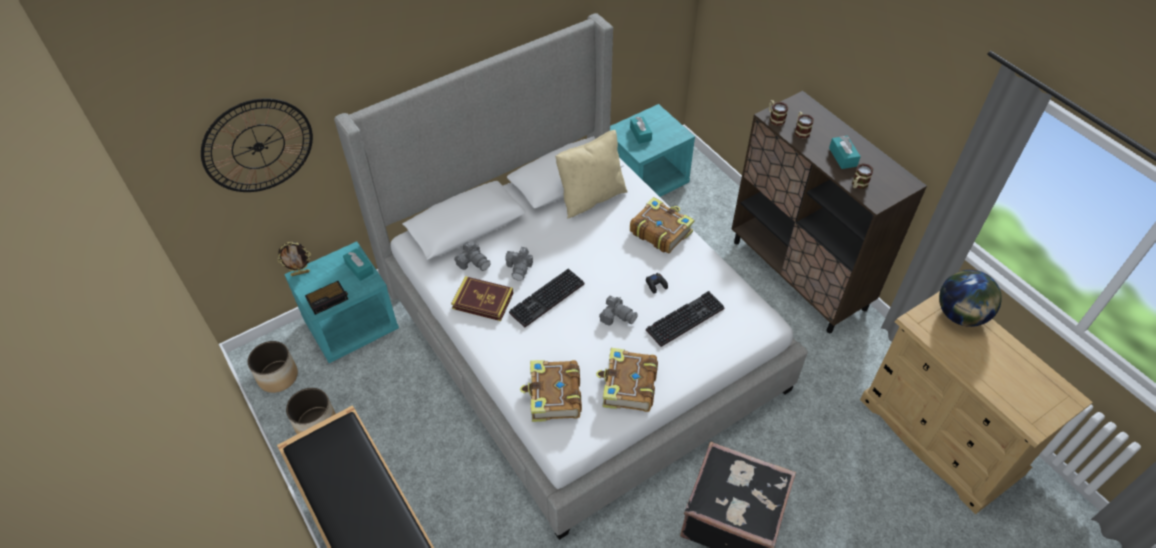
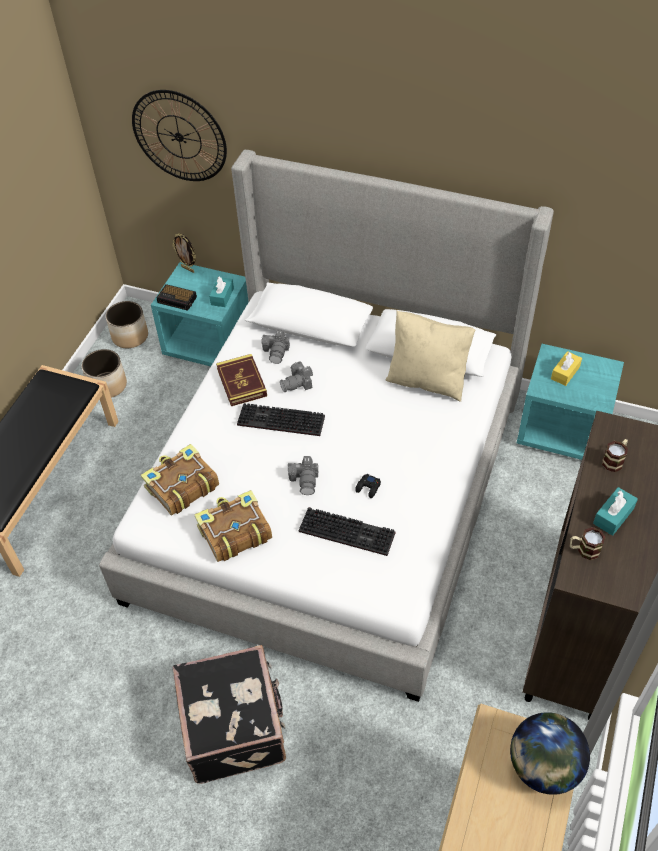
camera: 55 degrees right, 0 degrees up
(640, 134) = (565, 373): turquoise tissue box -> yellow tissue box
(660, 231) = (437, 453): book -> none
(775, 118) = (609, 430): mug -> none

